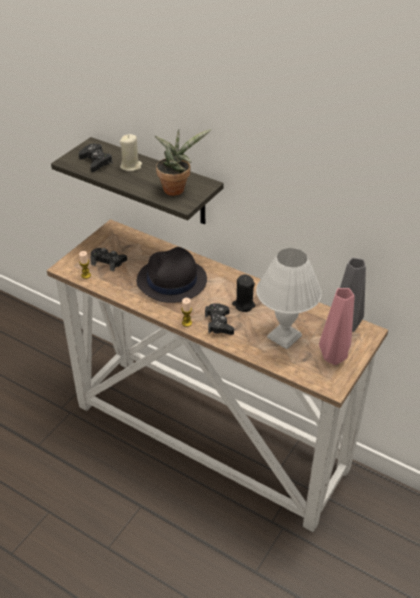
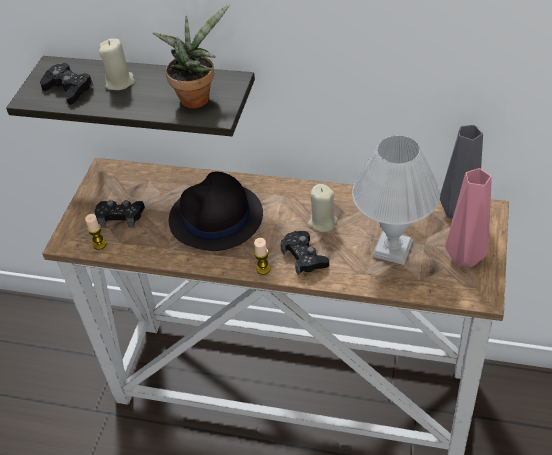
camera: 15 degrees left, 5 degrees up
(243, 305) = (322, 222): black candle -> beige candle

